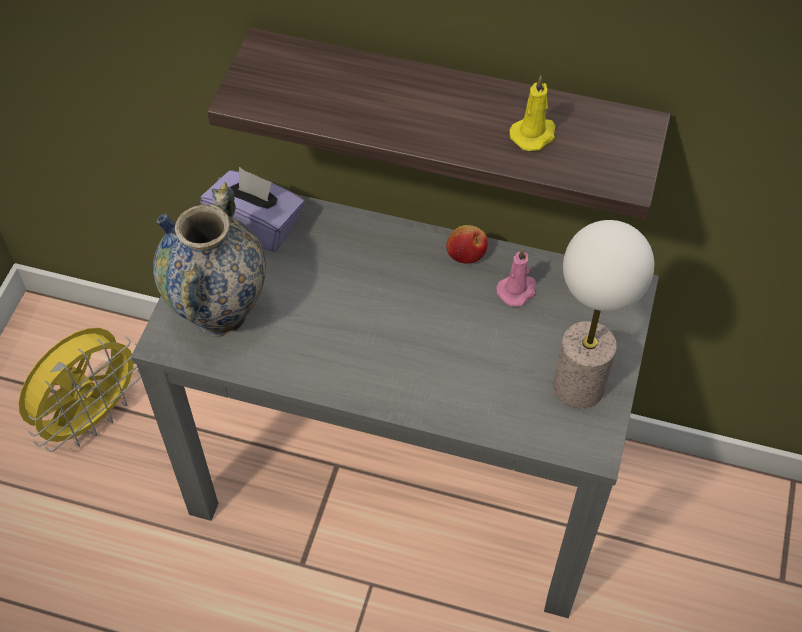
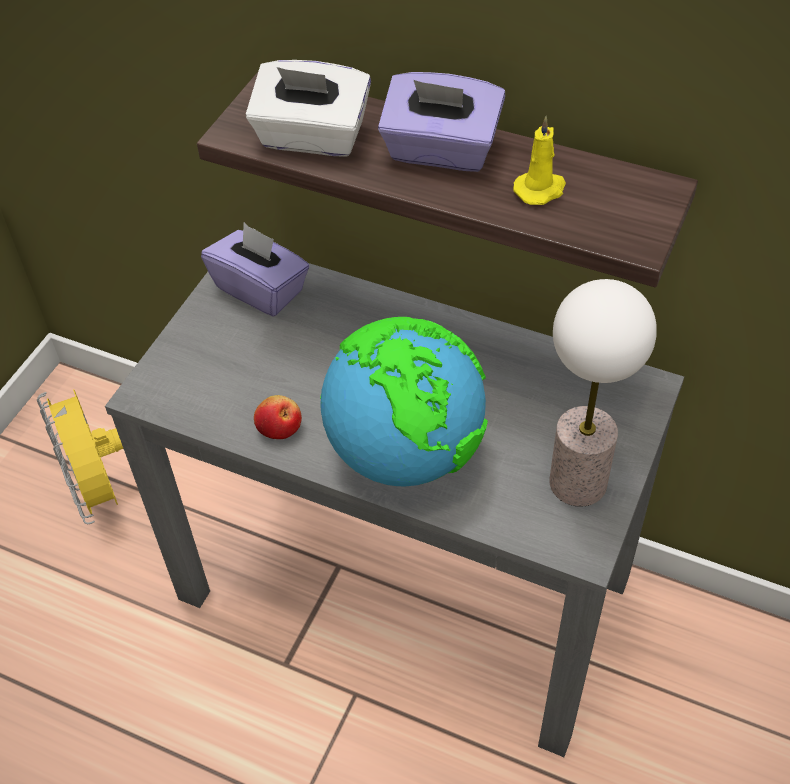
camera: 10 degrees right, 5 degrees down
(92, 417) = (99, 491): yellow fan -> yellow fan turned 105 degrees clockwise
(220, 314) = (205, 373): vase -> none
(315, 97) = (312, 138): none -> white tissue box
(420, 374) = (405, 452): none -> globe
(437, 103) = (441, 151): none -> purple tissue box
(466, 253) = (475, 335): apple -> apple (279, 428)
(517, 290) = (525, 377): pink candle -> none

